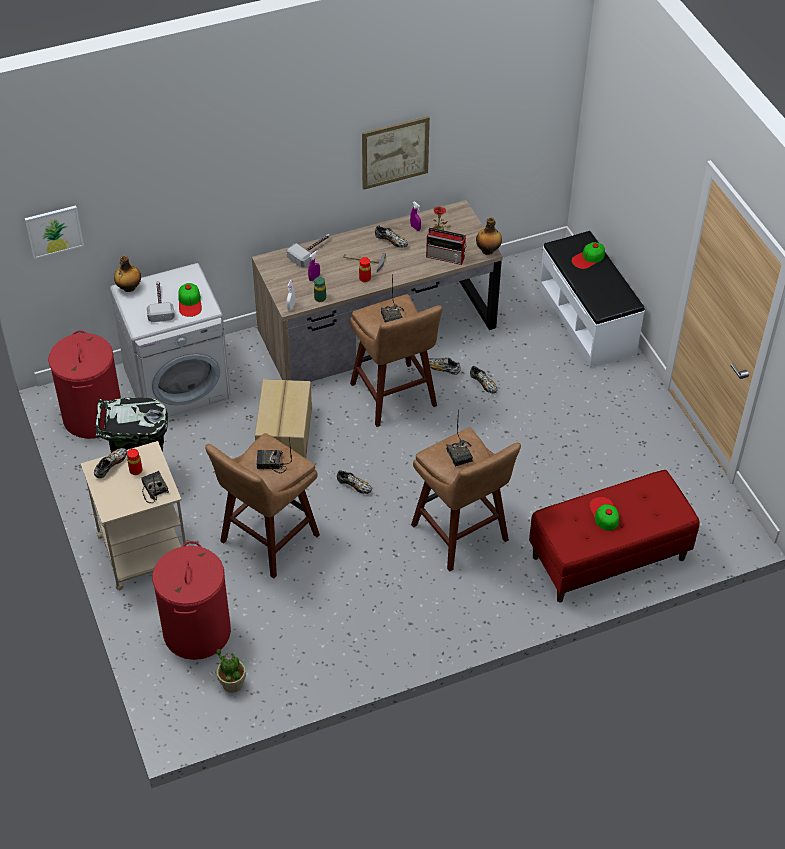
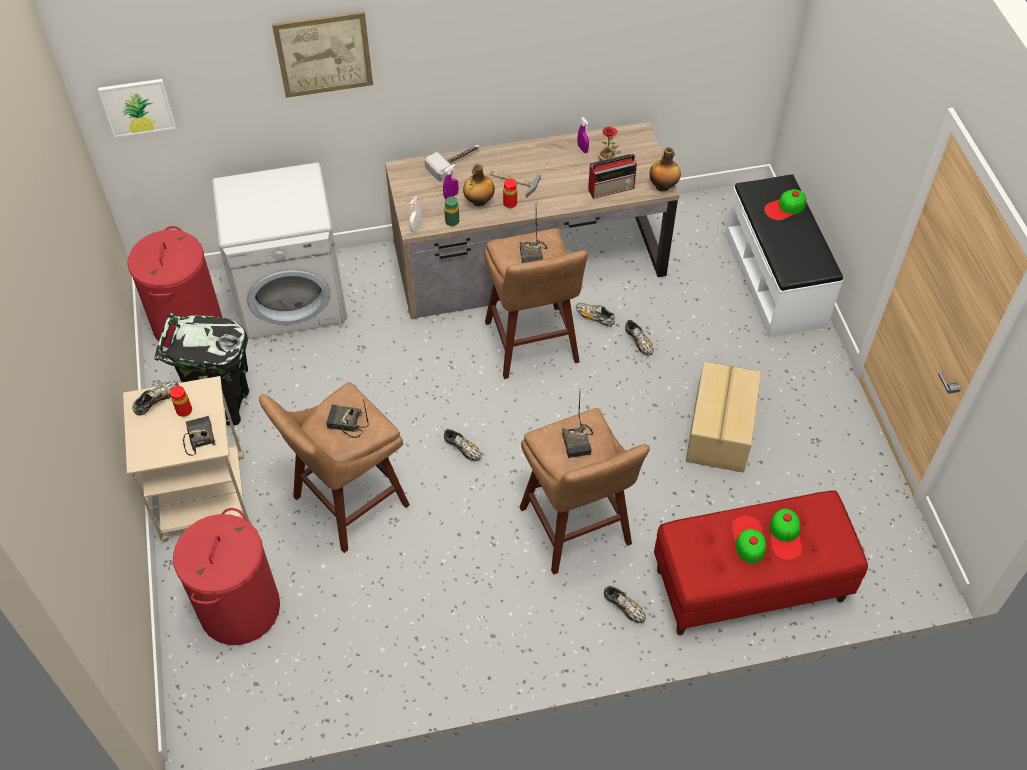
camera: 10 degrees right, 5 degrees up
(129, 288) = (232, 183): bottle -> bottle (478, 201)
(160, 304) = (262, 207): hammer -> none
(190, 302) = (297, 209): cap -> cap (785, 536)
(232, 683) = (265, 682): potted plant -> none
(283, 435) = (395, 375): cardboard box -> cardboard box (718, 430)
(391, 241) = (551, 162): shoe -> shoe (624, 607)
(395, 152) = (564, 55): picture -> picture (324, 54)
(446, 257) = (612, 188): radio -> radio turned 45 degrees counterclockwise

